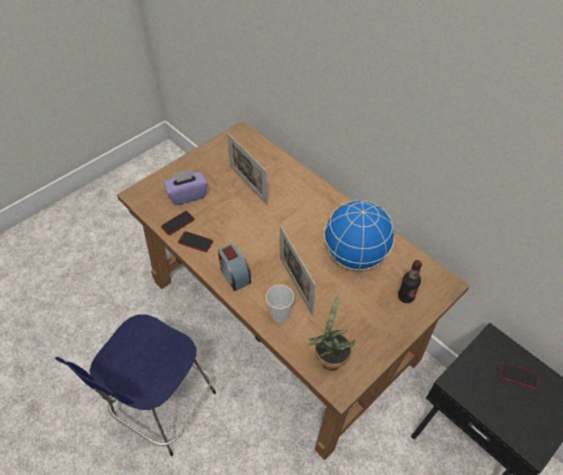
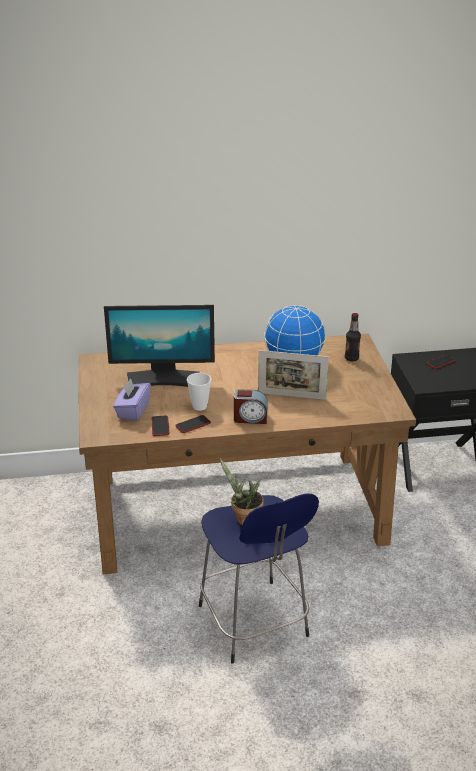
camera: 55 degrees left, 20 degrees down
(248, 185) = (162, 379): picture frame -> monitor
(280, 315) = (311, 412): cup -> cup (199, 406)
(329, 358) = (369, 406): potted plant -> potted plant (244, 519)

